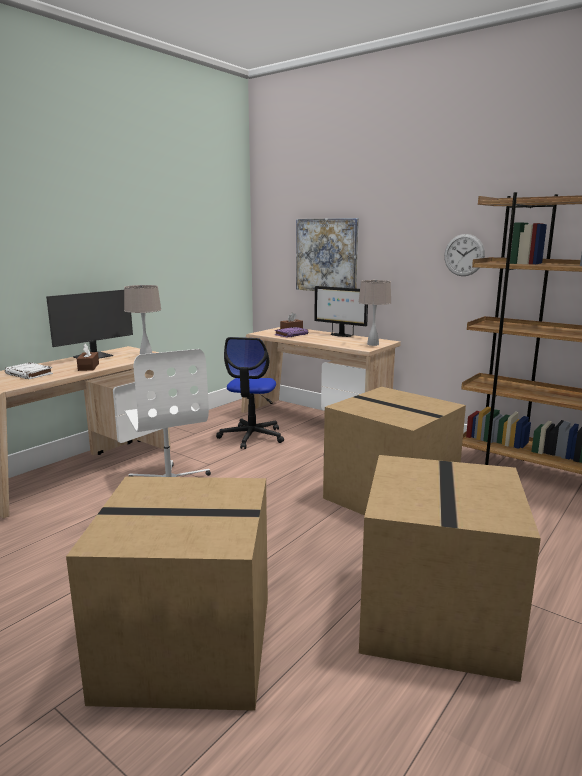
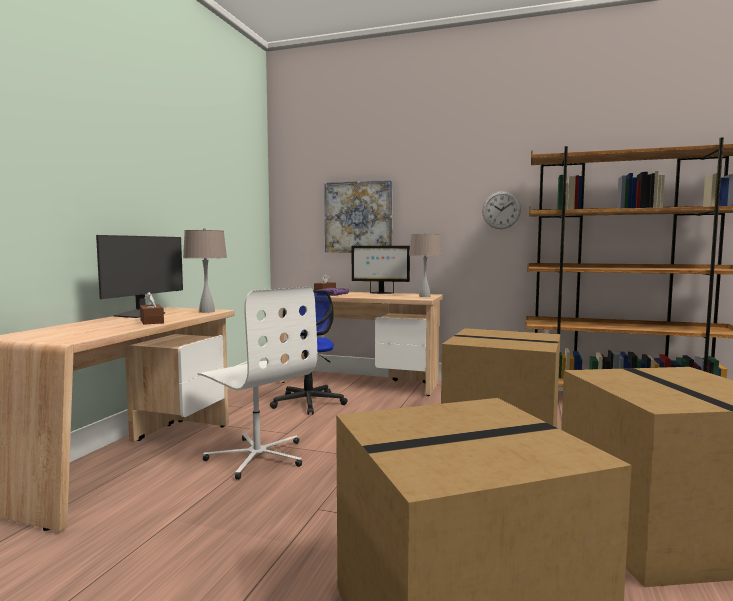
camera: 20 degrees left, 10 degrees down
(30, 374) = (81, 330): white book -> none

